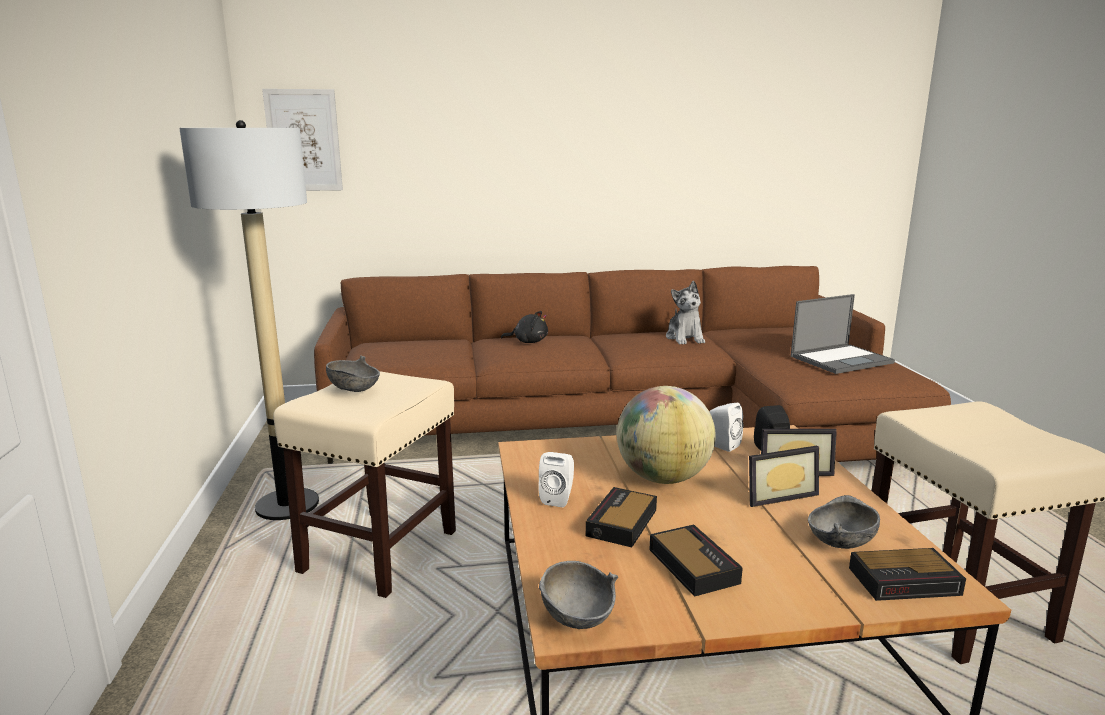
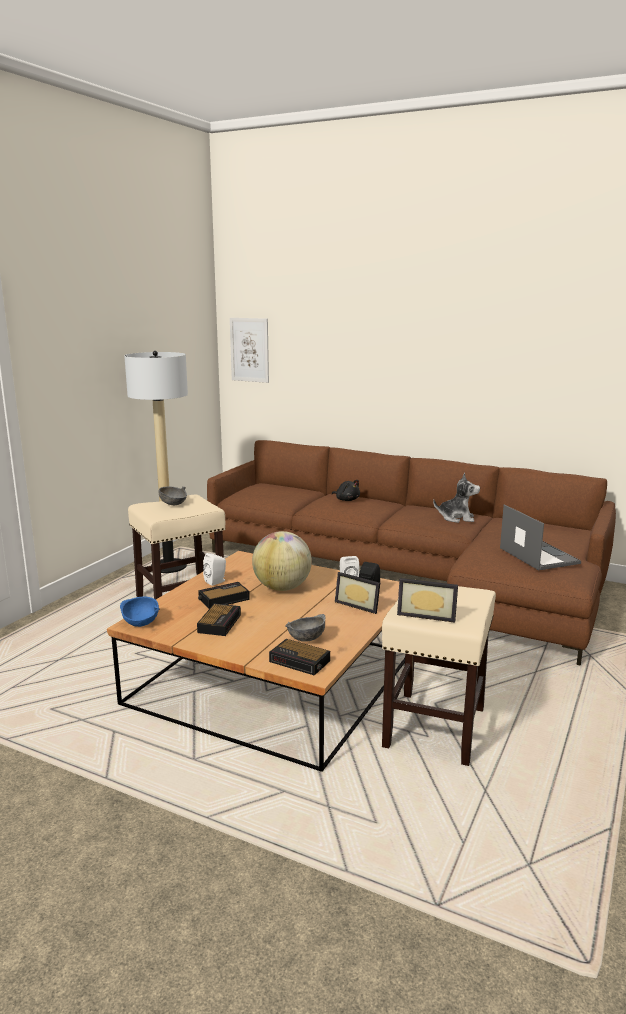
camera: 35 degrees right, 0 degrees up
(578, 618) = (141, 623): grey bowl -> blue bowl
(685, 338) = (456, 518): plush toy -> plush toy turned 105 degrees counterclockwise
(777, 495) = (323, 612): picture frame -> picture frame (427, 614)
(842, 359) = (538, 555): laptop -> laptop turned 120 degrees counterclockwise

